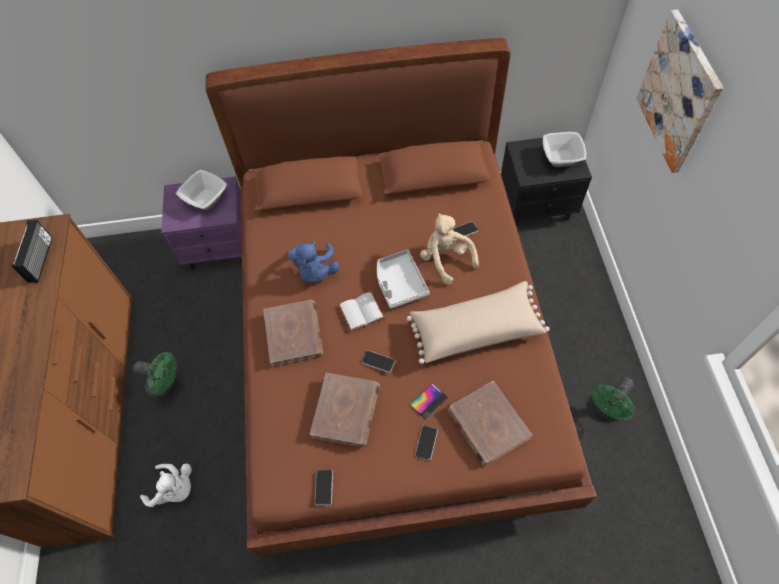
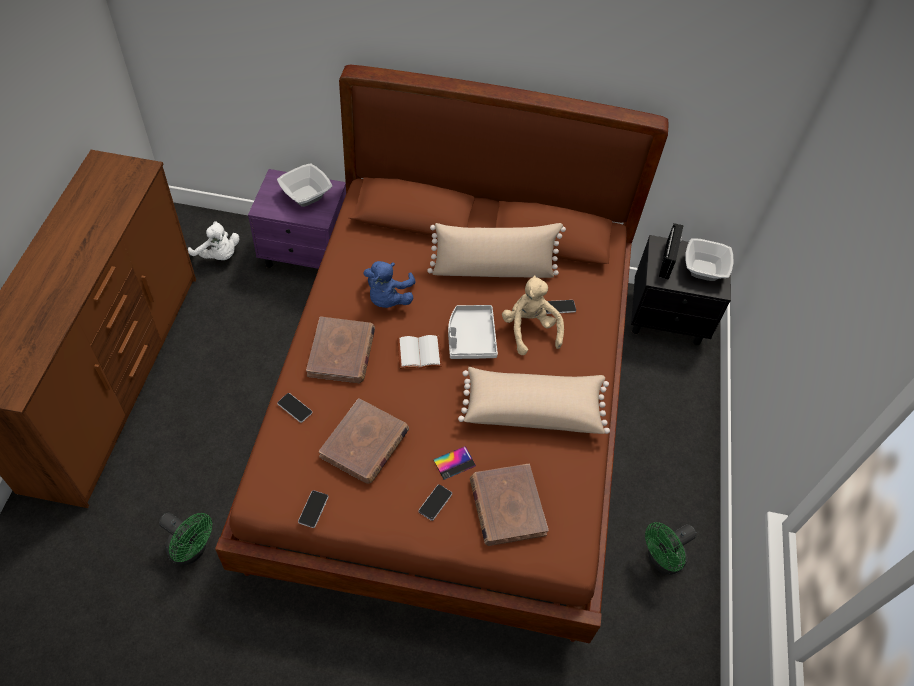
camera: 10 degrees right, 5 degrees down
(41, 259) = (120, 197): radio -> radio (668, 260)
(167, 386) = (197, 377): green fan -> green fan (192, 550)
(175, 489) = (166, 482): white plush toy -> white plush toy (218, 255)
(378, 361) = (417, 407): phone -> phone (295, 408)
(395, 216) = (493, 270): none -> beige pillow
(679, 93) = (824, 223): picture -> none

